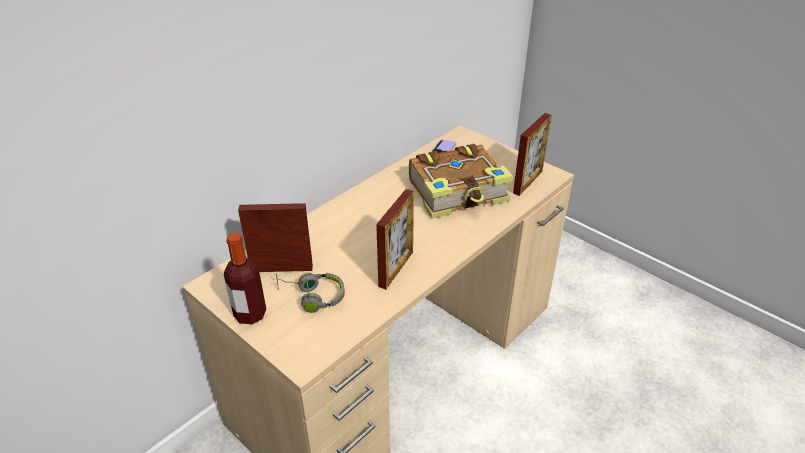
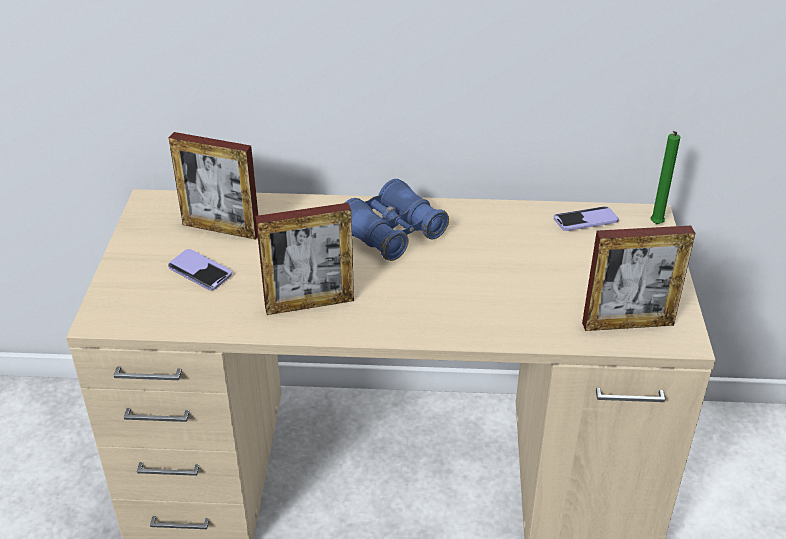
camera: 50 degrees right, 0 degrees up
(250, 314) = (134, 249): bottle -> none
(281, 268) = (221, 229): picture frame -> picture frame turned 150 degrees clockwise
(311, 296) = (200, 271): grey headphones -> phone
(374, 210) = (392, 234): none -> blue binoculars
(459, 192) = (517, 277): book -> none
(470, 136) = (655, 225): none -> green candle

